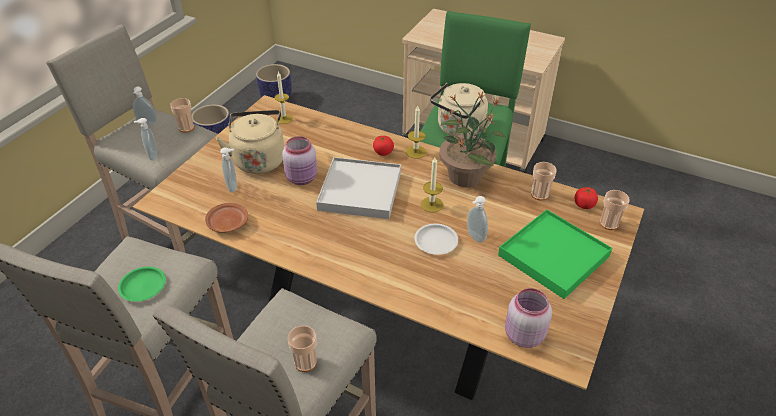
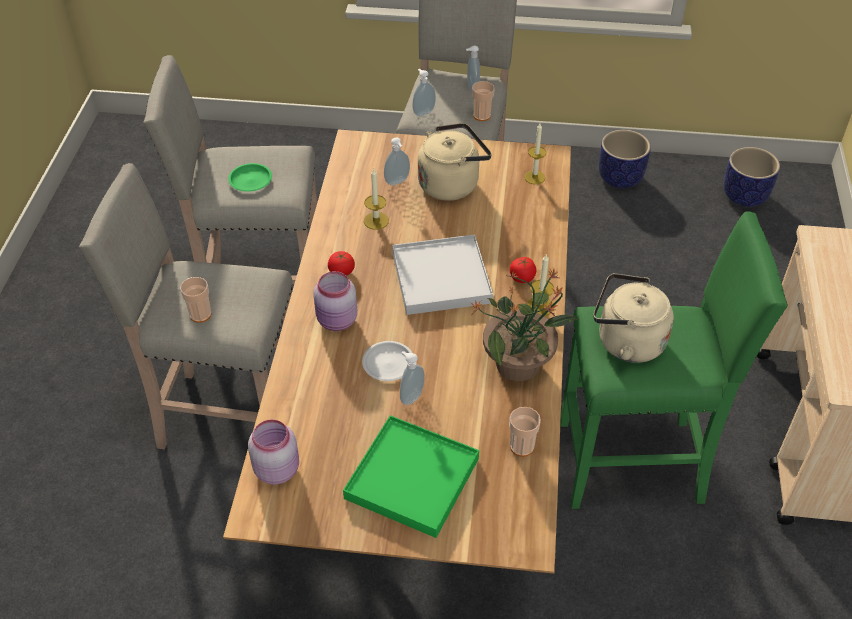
camera: 70 degrees right, 5 degrees up
(227, 223) = (343, 198): brown plate -> none
(302, 178) = (438, 226): pink jar -> pink jar (337, 321)
(432, 204) = (449, 345): candle -> candle (376, 221)
(584, 205) = (525, 499): tomato -> tomato (341, 271)
(609, 223) = (500, 531): cup -> none

